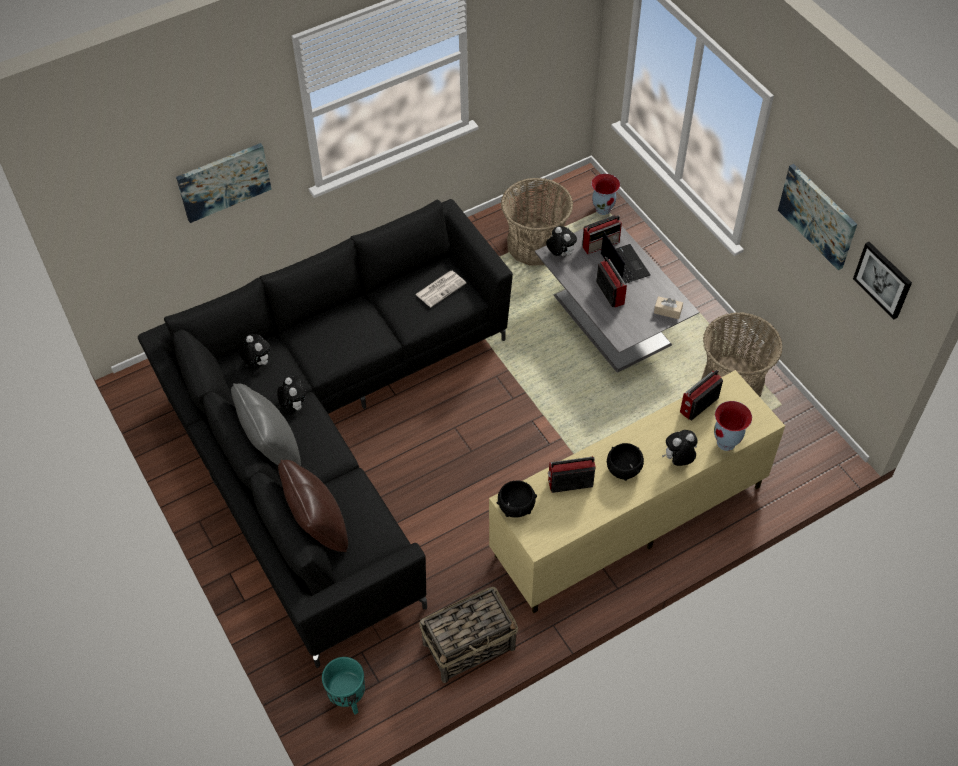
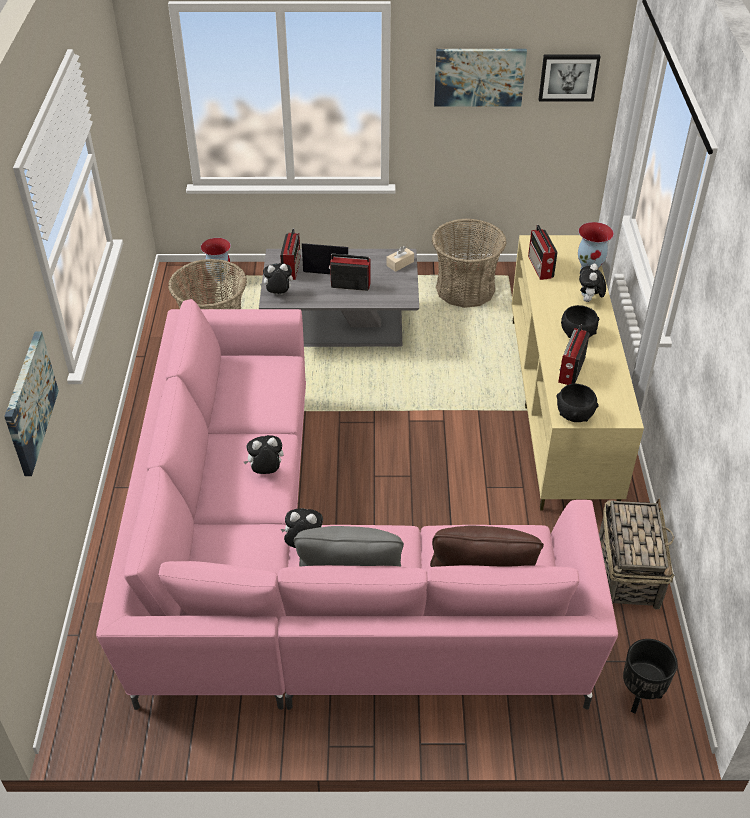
camera: 60 degrees left, 10 degrees down
(257, 362) = (220, 552): plush toy -> plush toy (266, 471)
(330, 435) = (306, 576): black sofa -> pink sofa
(347, 699) = (639, 696): turquoise planter -> black planter
(441, 288) = (256, 373): newspaper -> none

